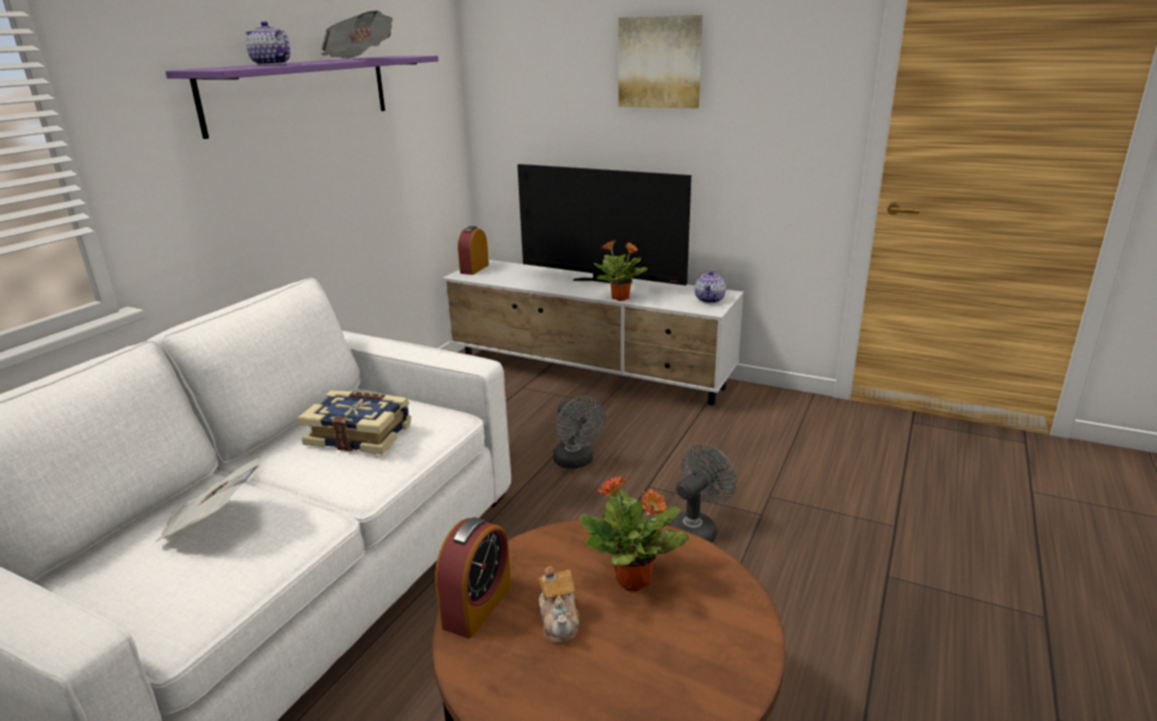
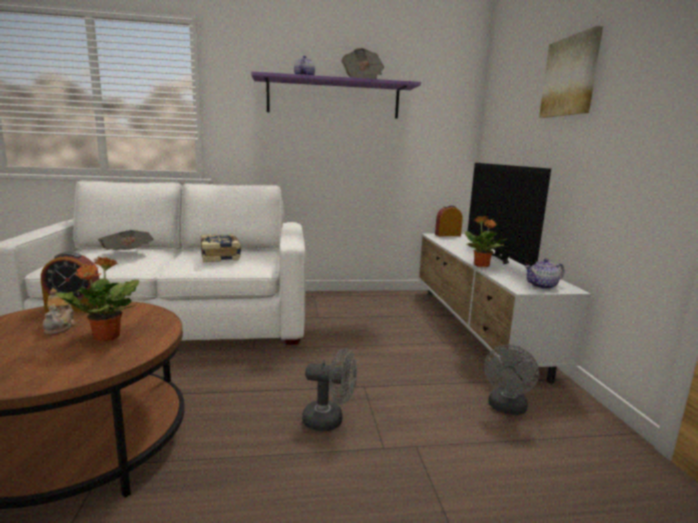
camera: 55 degrees right, 10 degrees down
(559, 621) = (61, 326): teapot -> teapot turned 60 degrees counterclockwise
(577, 462) = (361, 354): grey fan -> grey fan (506, 409)

